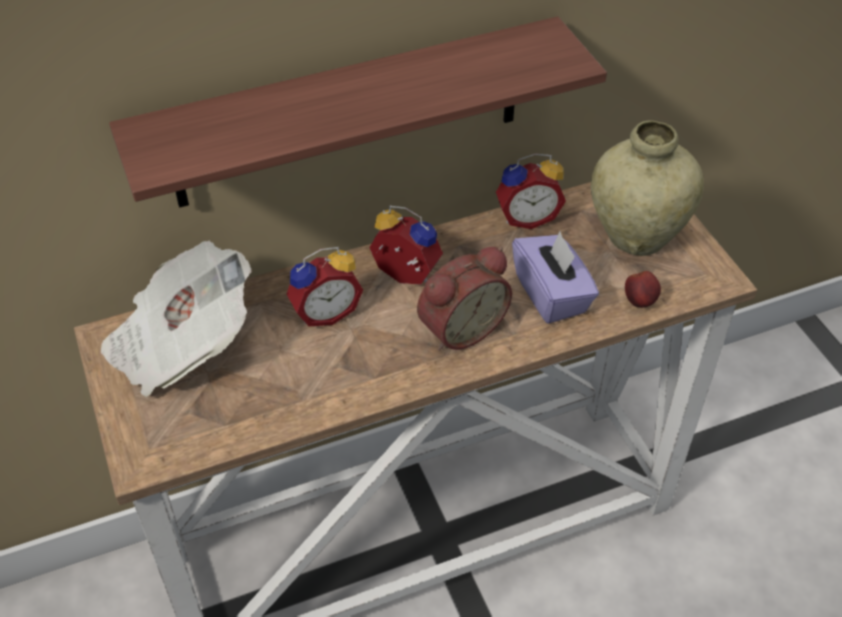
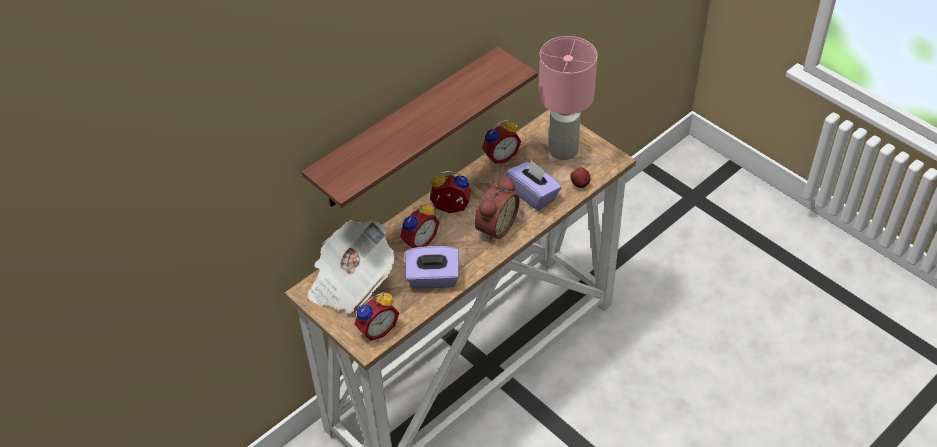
camera: 20 degrees left, 0 degrees up
(173, 438) = (376, 329): none -> alarm clock
(312, 383) = (433, 279): none -> purple tissue box
(636, 236) = (562, 150): beige vase -> pink table lamp

